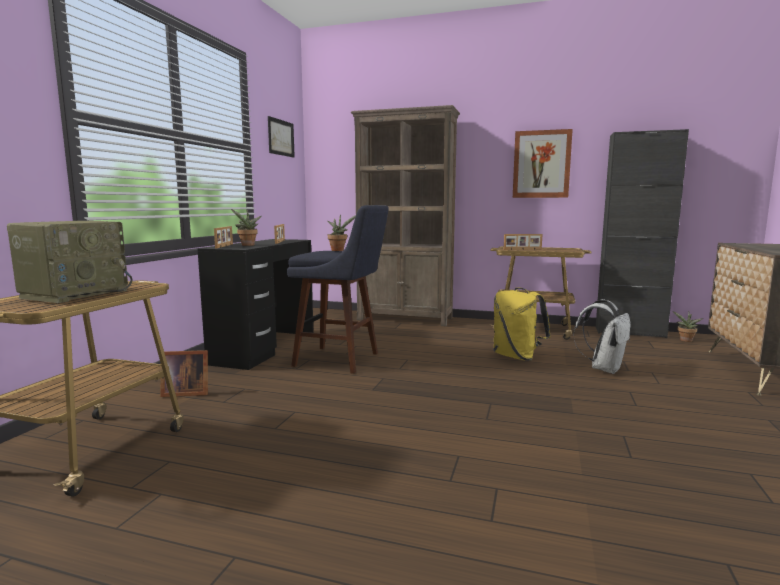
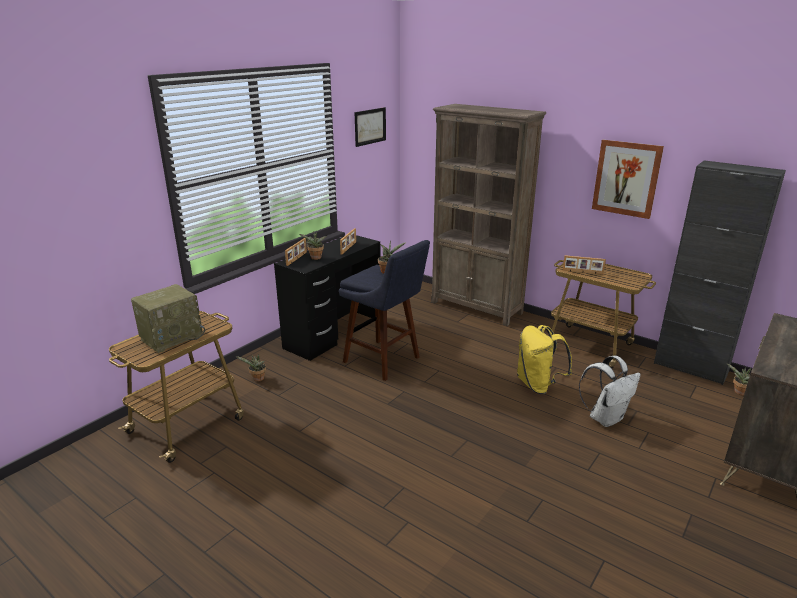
camera: 20 degrees right, 15 degrees up
(185, 392) = (257, 379): picture frame -> potted plant

